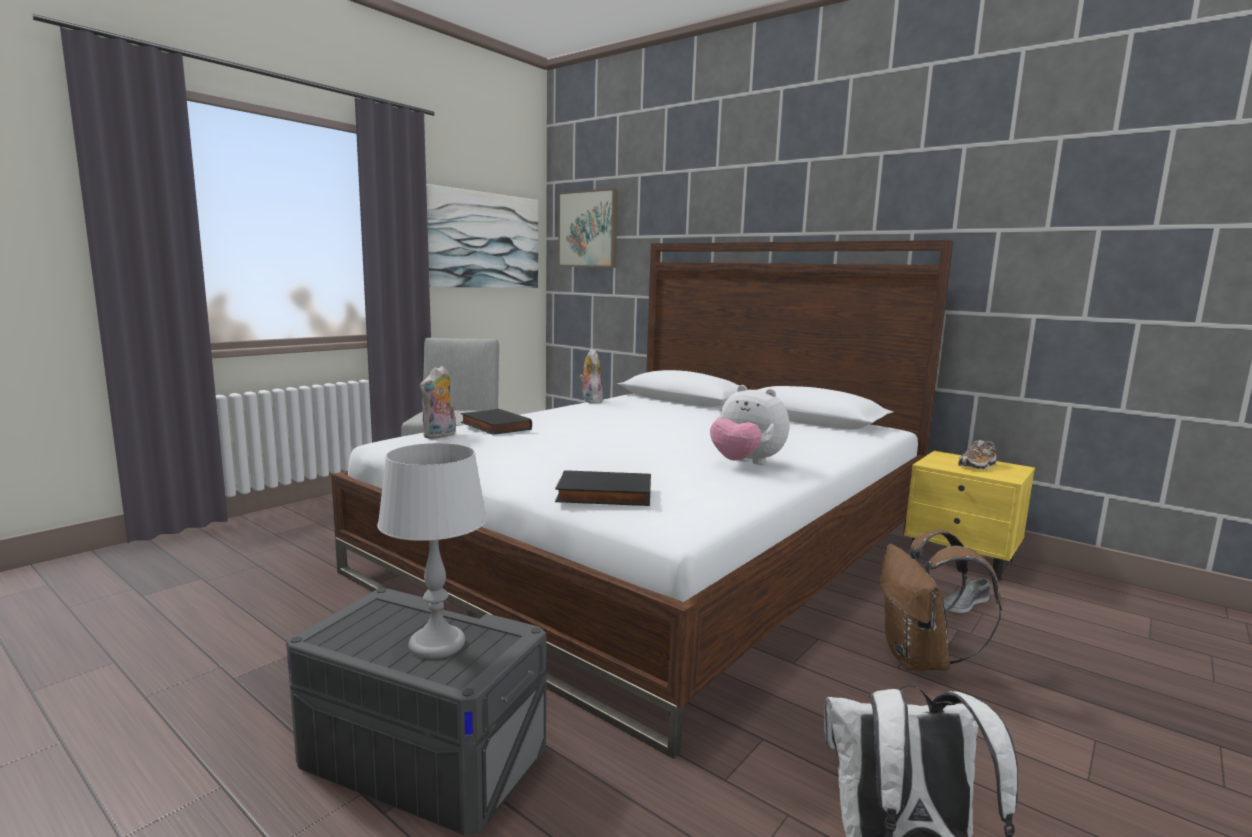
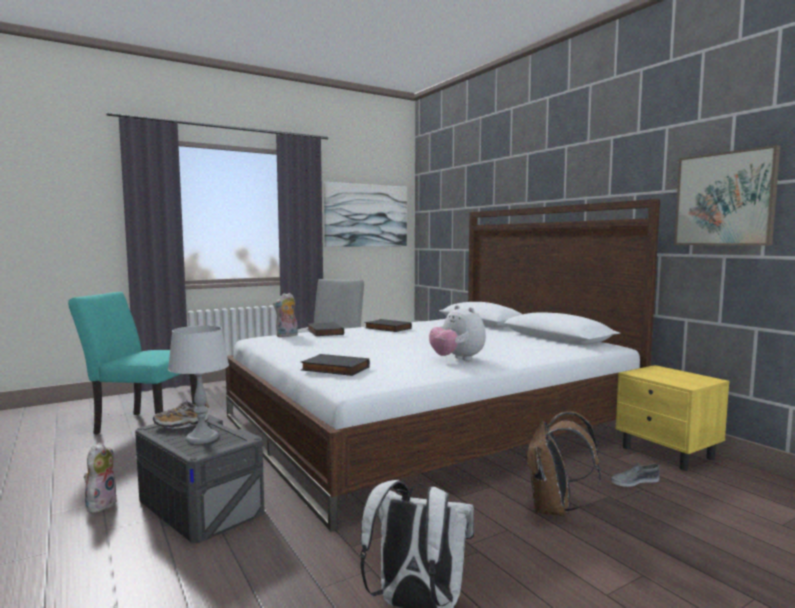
camera: 20 degrees right, 5 degrees down
(185, 607) = (141, 425): none -> turquoise chair
(573, 415) = (387, 328): none -> black book
(588, 229) = (437, 204): picture -> picture (724, 199)
(590, 401) = (413, 321): plush toy -> plush toy (100, 504)
(977, 466) = (674, 376): shoe -> shoe (181, 424)

